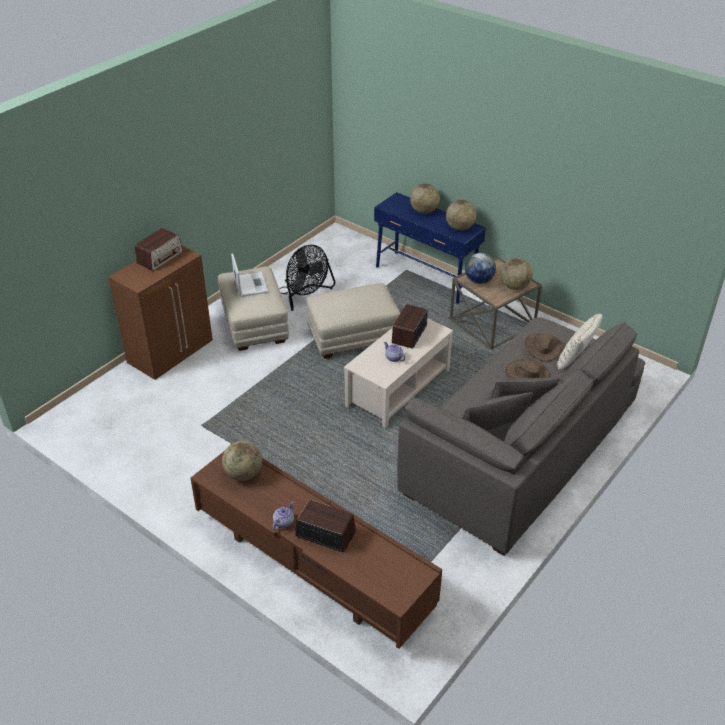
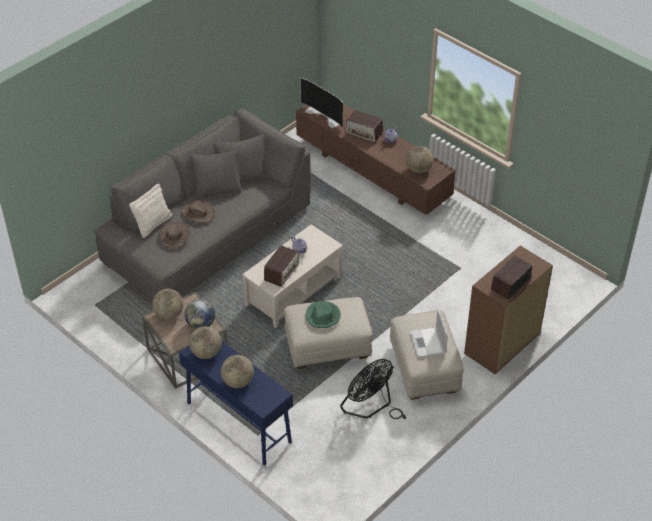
camera: 175 degrees left, 5 degrees up
(357, 300) = (323, 316): none -> green hat
(393, 564) = (324, 115): none -> television

